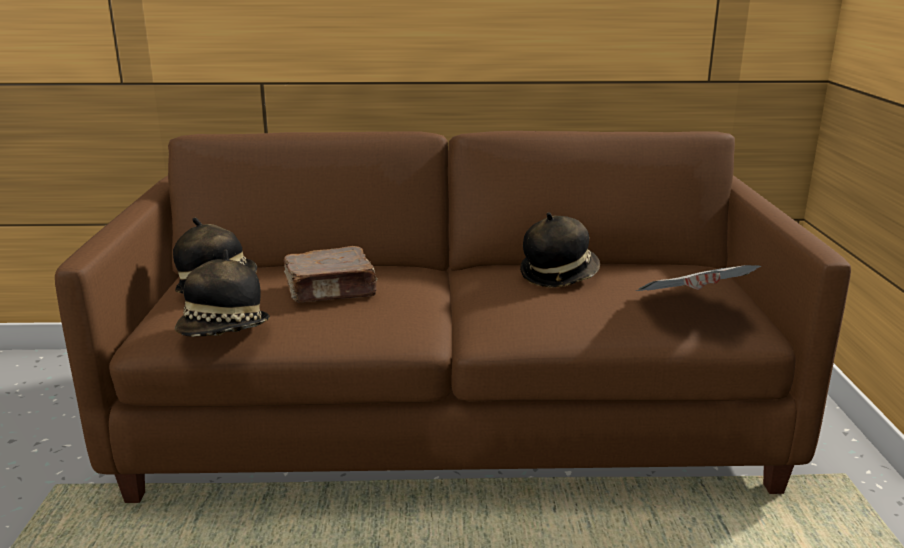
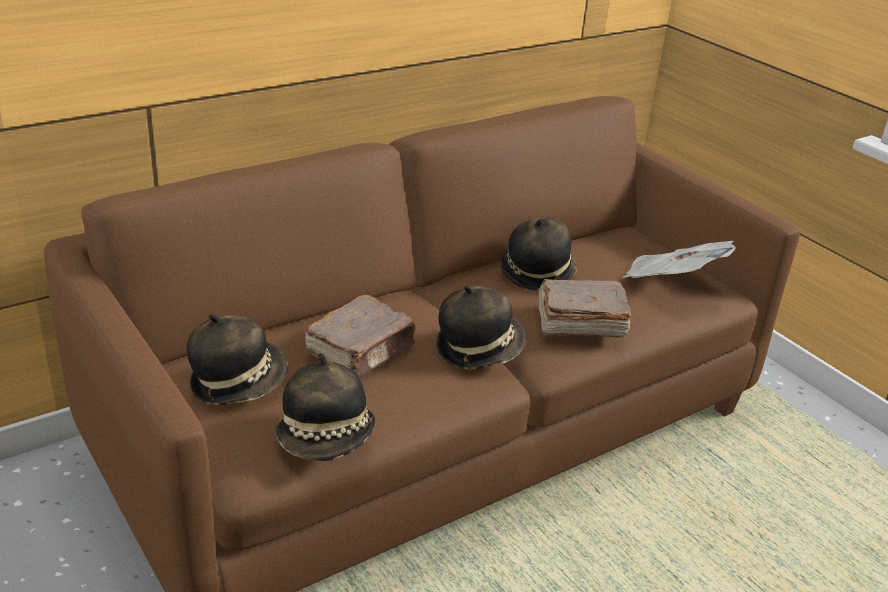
camera: 35 degrees left, 10 degrees up
(430, 311) = (479, 349): none -> hat
(549, 314) = (579, 323): none -> brown book

